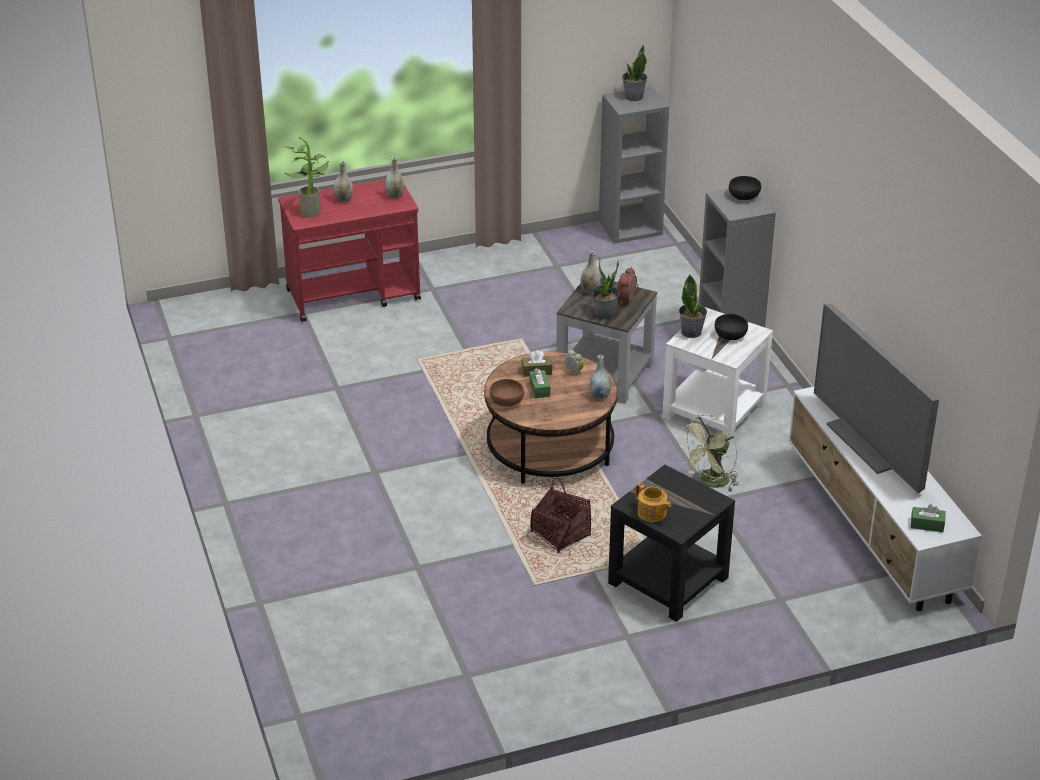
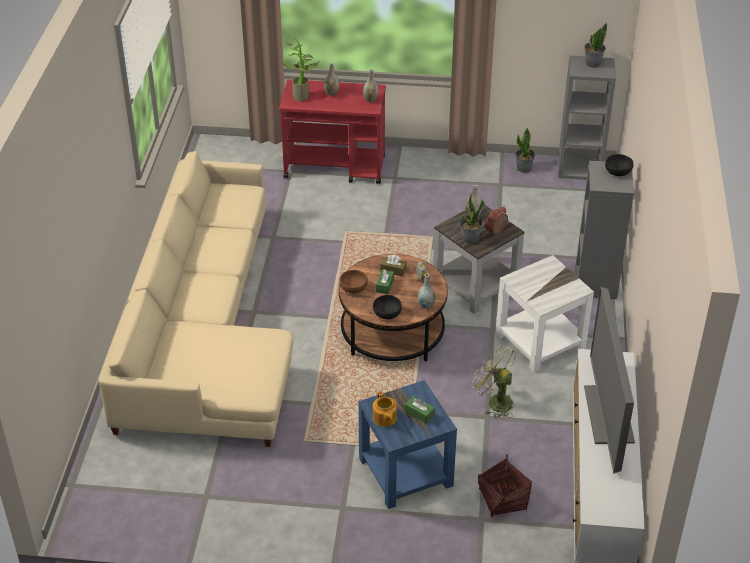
camera: 25 degrees right, 5 degrees up
(333, 509) = (205, 332): none -> beige sofa
(560, 534) = (351, 406): basket -> basket (502, 500)
(666, 580) = (404, 471): black side table -> blue side table
(691, 332) = (526, 274): potted plant -> potted plant (524, 168)
(710, 482) = (495, 401): green fan -> green fan turned 60 degrees clockwise
(730, 335) = (555, 285): black bowl -> black bowl (386, 313)
(927, 525) = (604, 503): green tissue box -> green tissue box (419, 413)

